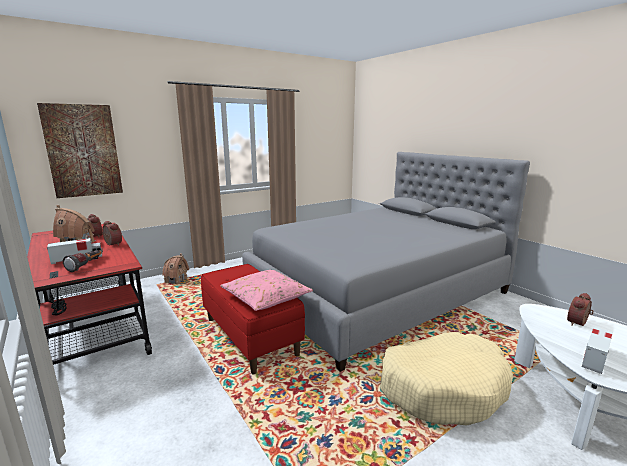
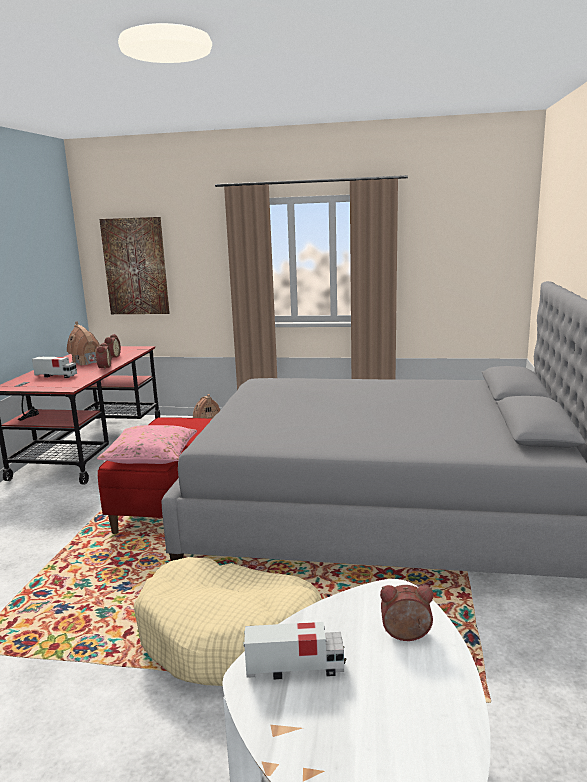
camera: 45 degrees right, 0 degrees up
(86, 266) = (48, 382): flashlight -> none

